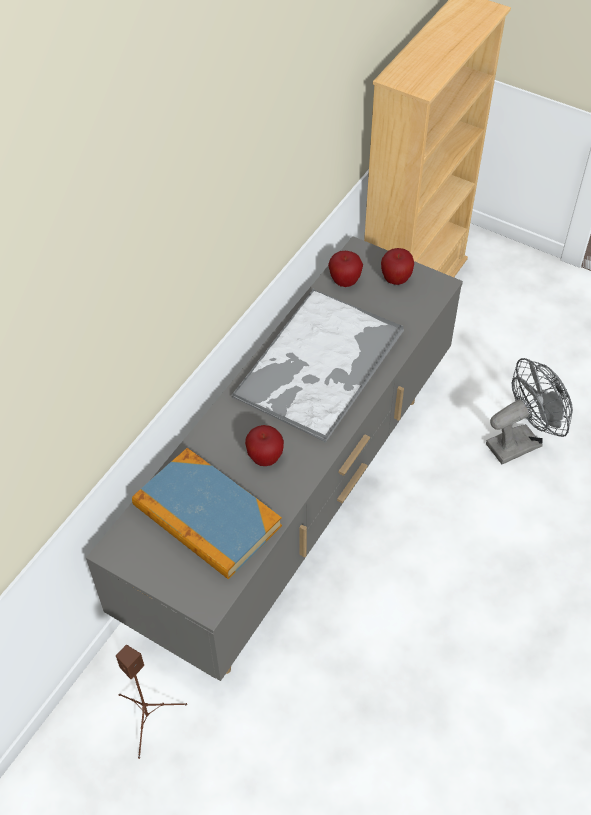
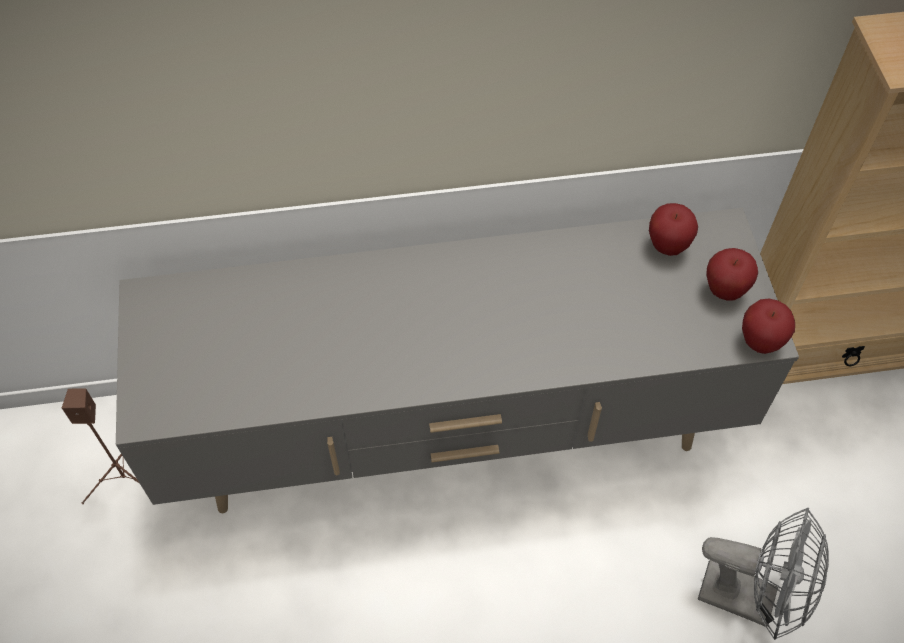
camera: 50 degrees right, 5 degrees up
(206, 516) = (245, 341): book -> none
(265, 458) = (360, 340): apple -> apple (760, 341)
(318, 365) = (526, 303): tray -> none

